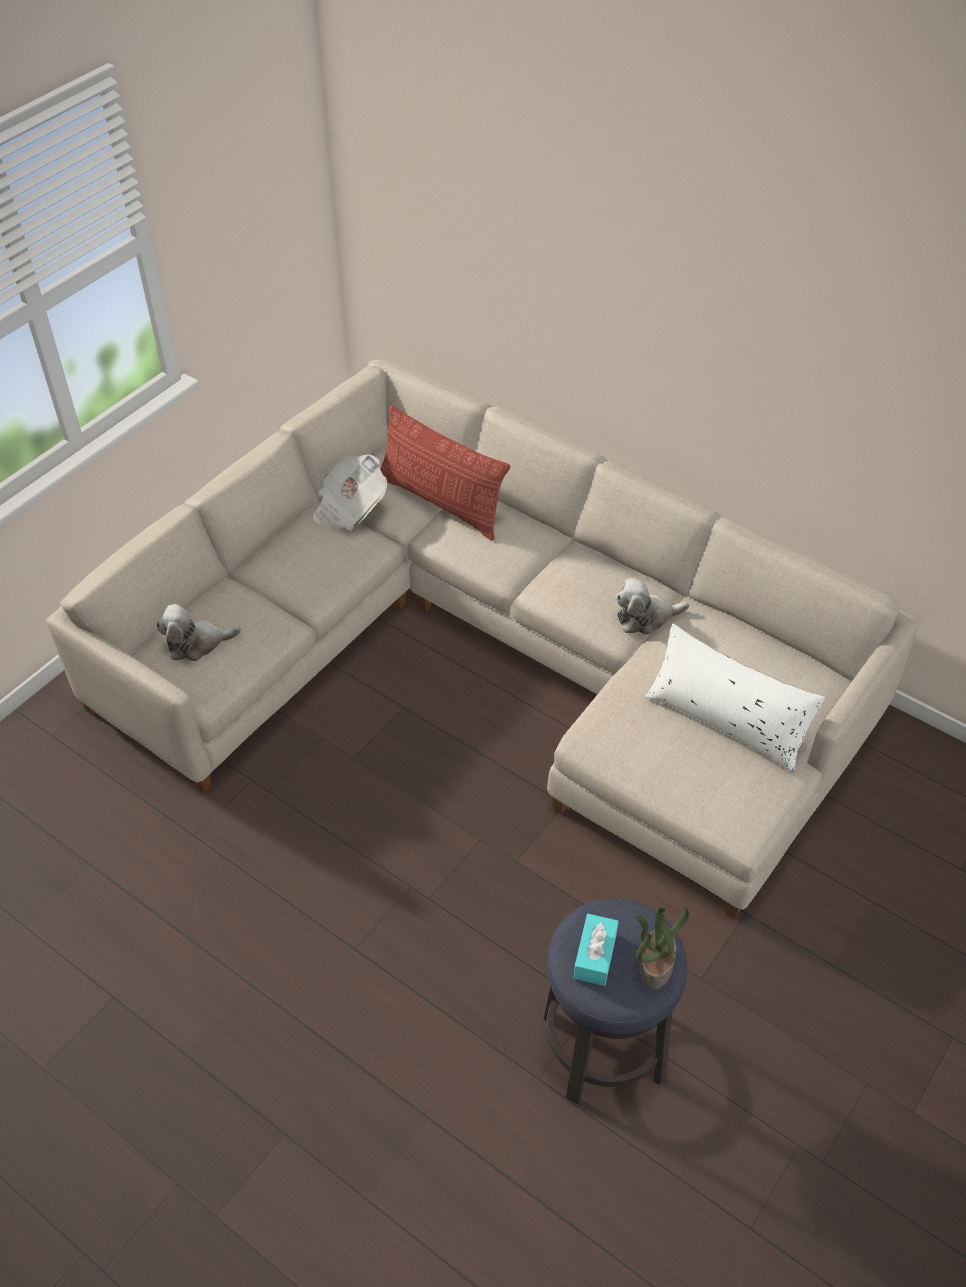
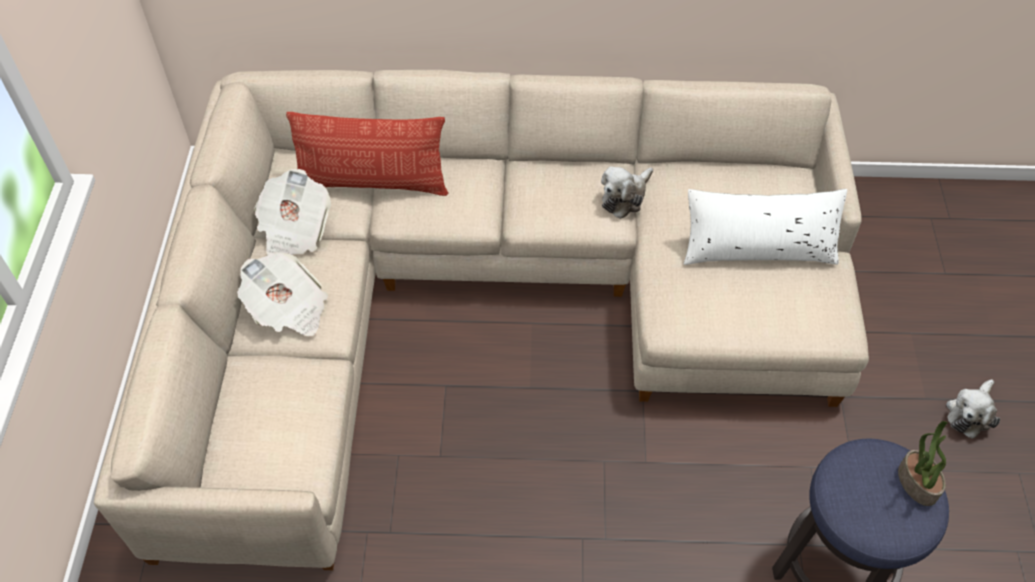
camera: 35 degrees left, 5 degrees up
(197, 643) = (258, 436): plush toy -> plush toy (970, 413)
(296, 564) = (288, 309): none -> newspaper
(595, 955) = (869, 506): turquoise tissue box -> none

